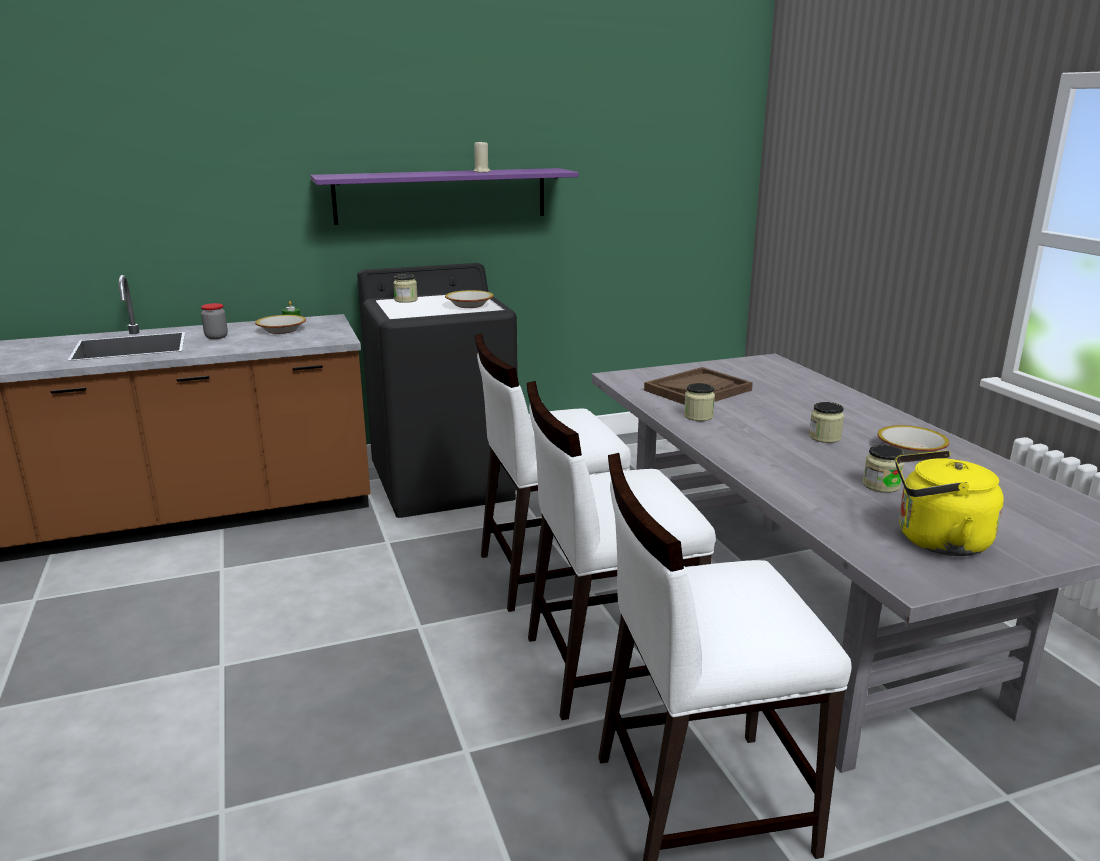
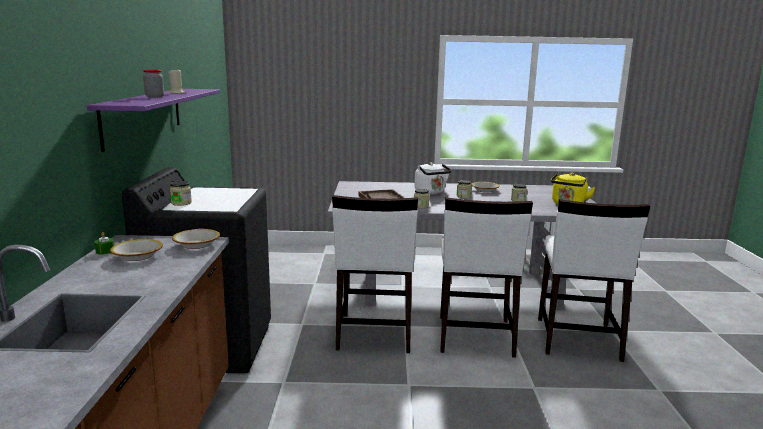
camera: 70 degrees left, 5 degrees down
(216, 337) = (114, 280): jar -> jar (154, 97)
(470, 305) = (231, 192): bowl -> bowl (197, 244)
(807, 412) = (431, 192): none -> white kettle

